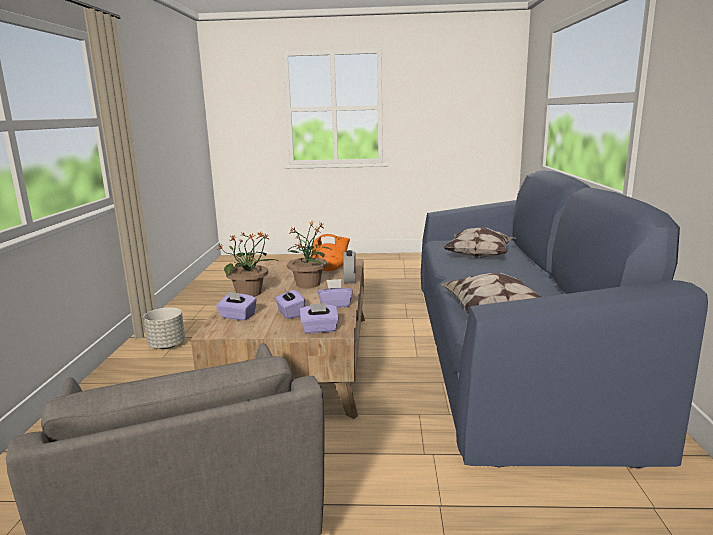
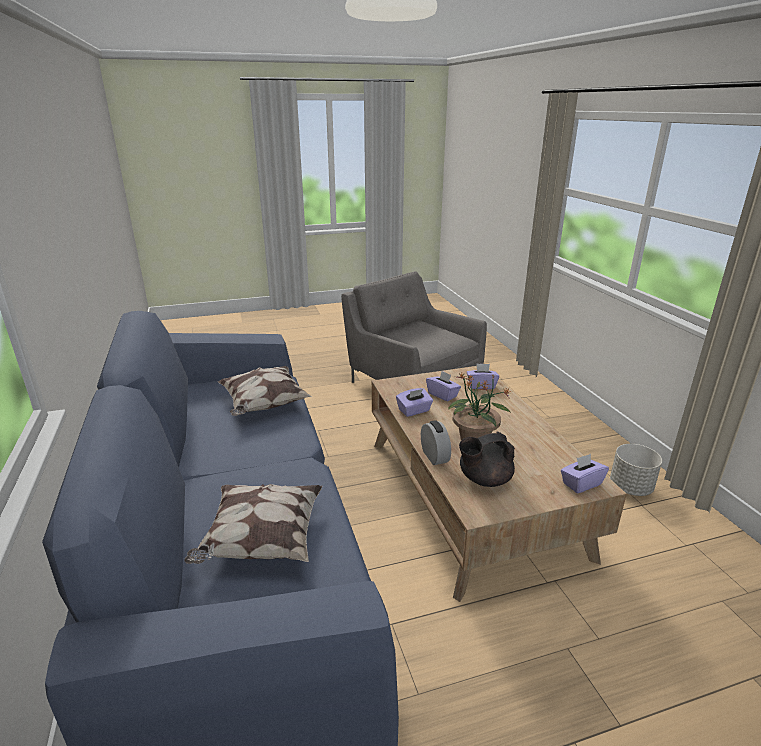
camera: 160 degrees right, 10 degrees up
(250, 293) = (515, 415): potted plant -> none
(319, 329) = (402, 383): purple tissue box -> purple tissue box (581, 483)
(330, 269) = (484, 479): orange teapot -> black teapot

